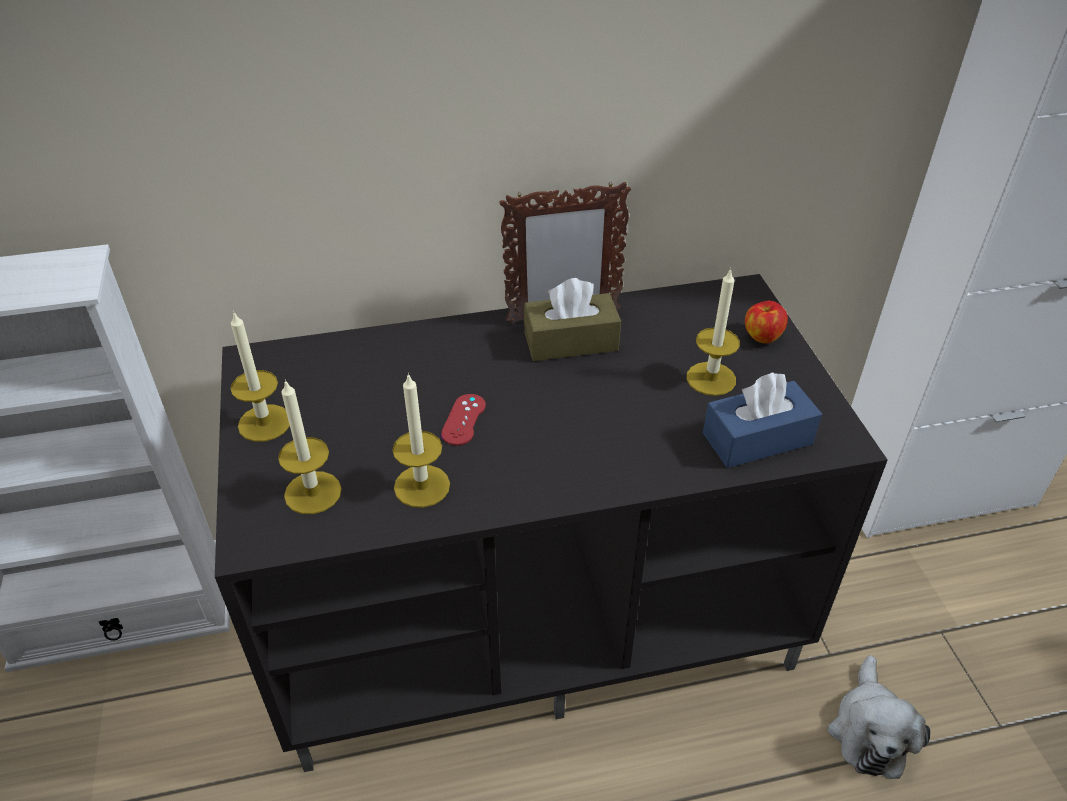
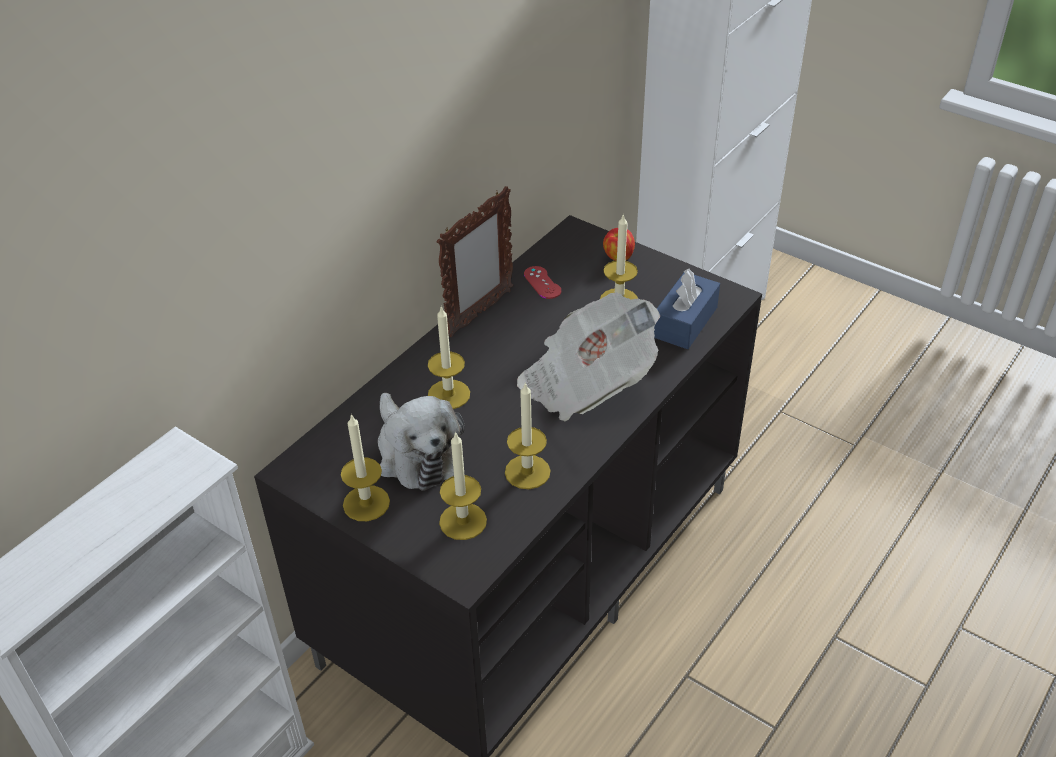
camera: 40 degrees left, 0 degrees up
(446, 372) = (448, 394): none -> candle
(463, 419) = (500, 416): red game controller -> red game controller (542, 283)
(571, 341) = (505, 326): brown tissue box -> none
(581, 438) = (586, 383): none -> newspaper
(870, 730) = (794, 496): plush toy -> plush toy (415, 453)

